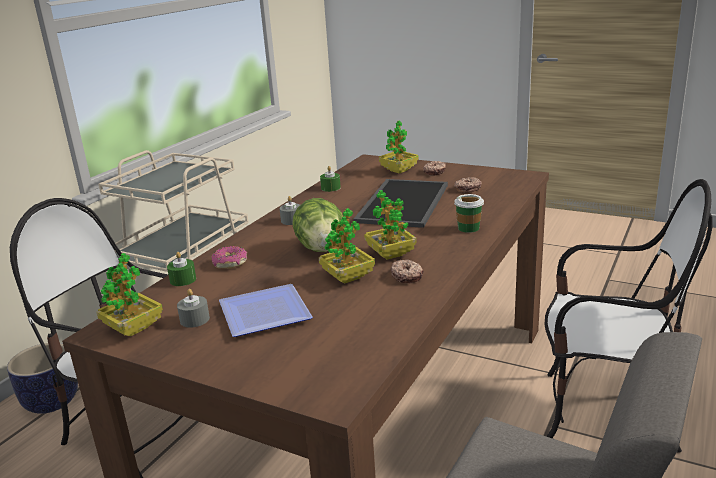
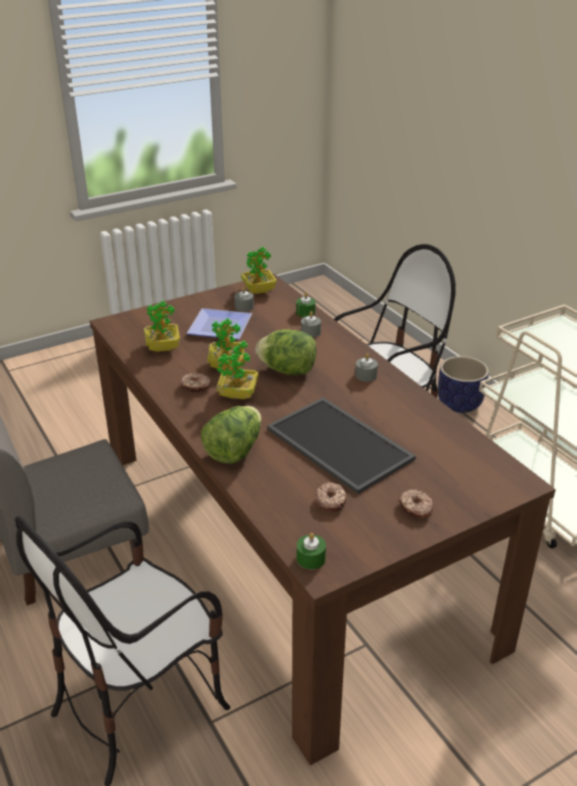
camera: 120 degrees right, 10 degrees up
(230, 263) = (310, 332): donut -> grey candle
(330, 188) = (435, 420): green candle -> green candle (311, 558)
(399, 170) = (450, 485): potted plant -> potted plant (163, 347)
(468, 228) = (234, 450): cup -> lettuce

